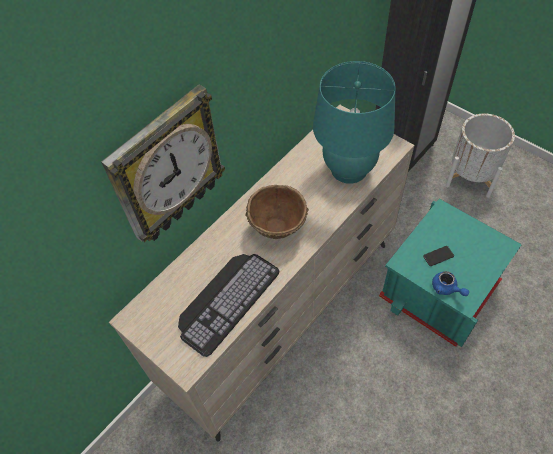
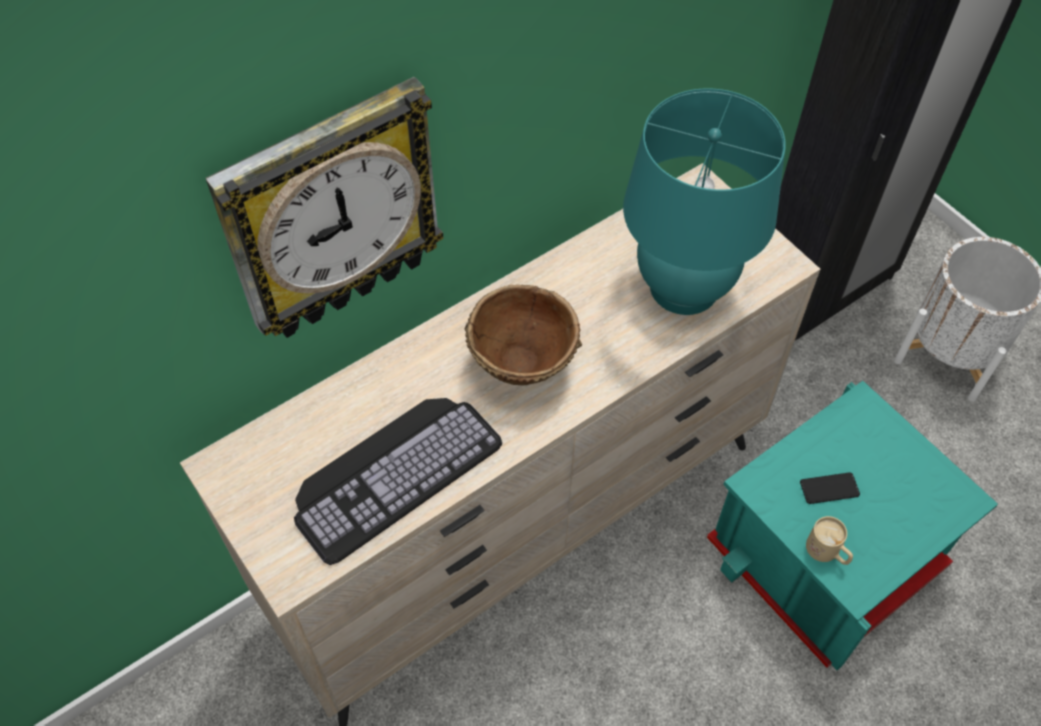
camera: 10 degrees right, 0 degrees up
(446, 288) = (827, 553): blue teapot -> beige mug

